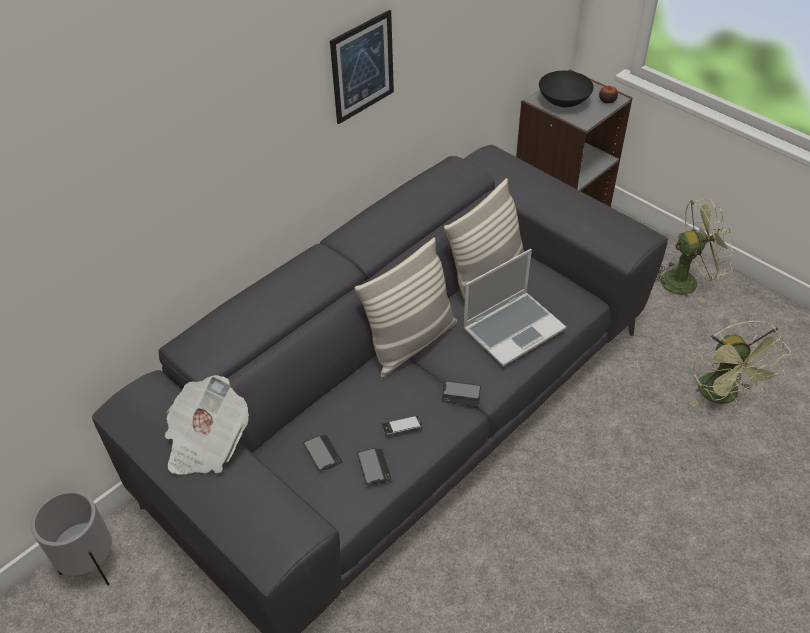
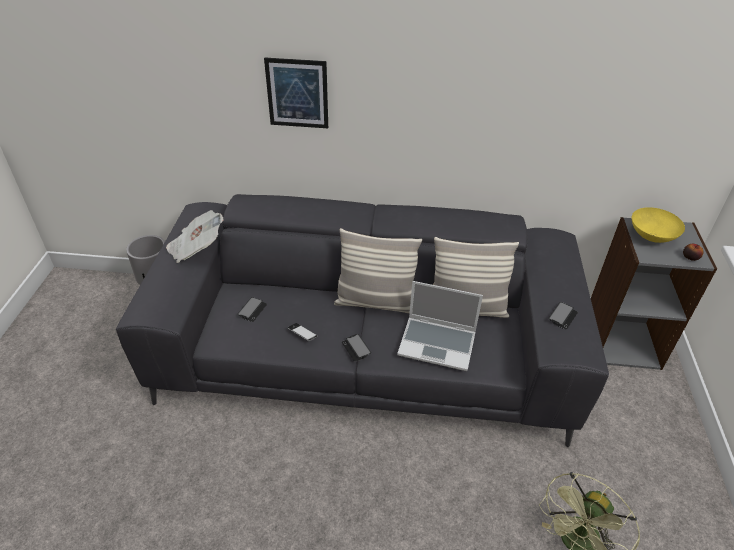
camera: 50 degrees right, 5 degrees down
(362, 67) = (451, 97): picture -> picture (297, 93)
(374, 467) = (261, 337): phone -> phone (562, 316)
(562, 102) = (651, 236): black bowl -> yellow bowl
(686, 280) = (667, 454): green fan -> none

